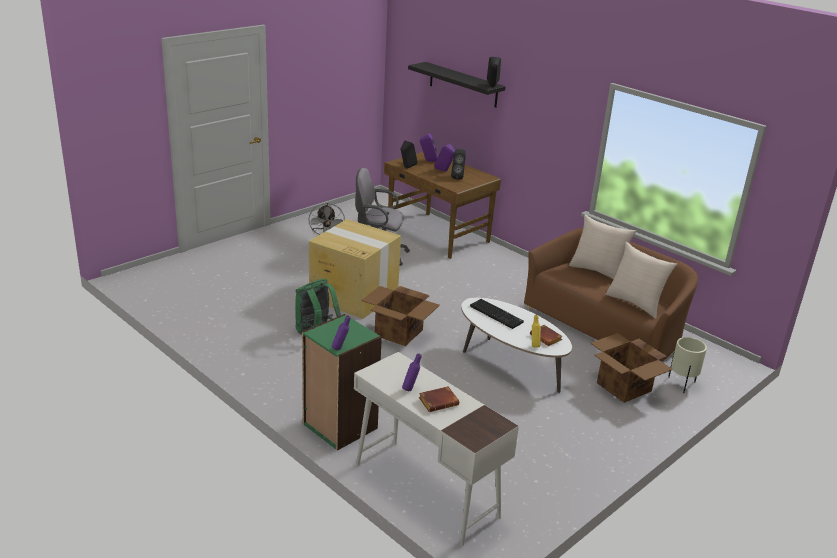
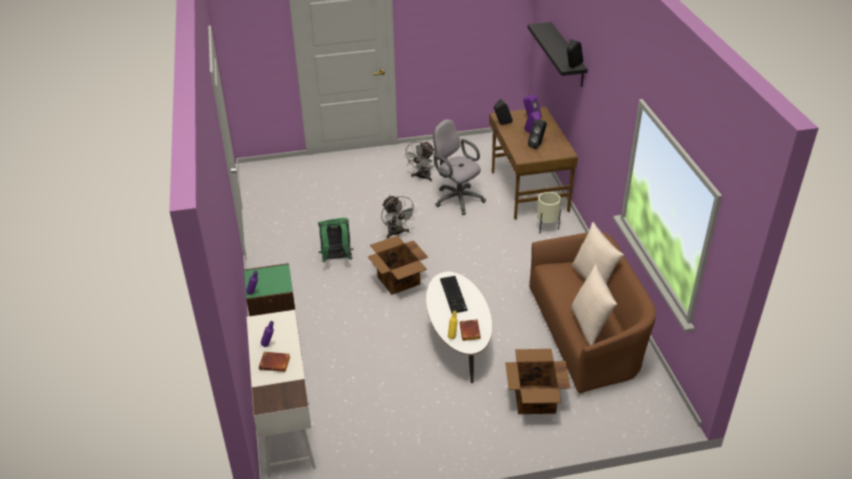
camera: 35 degrees right, 10 degrees up
(353, 295) = (397, 233): cardboard box -> grey fan
(682, 384) = (592, 418): beige planter -> beige planter (546, 228)

